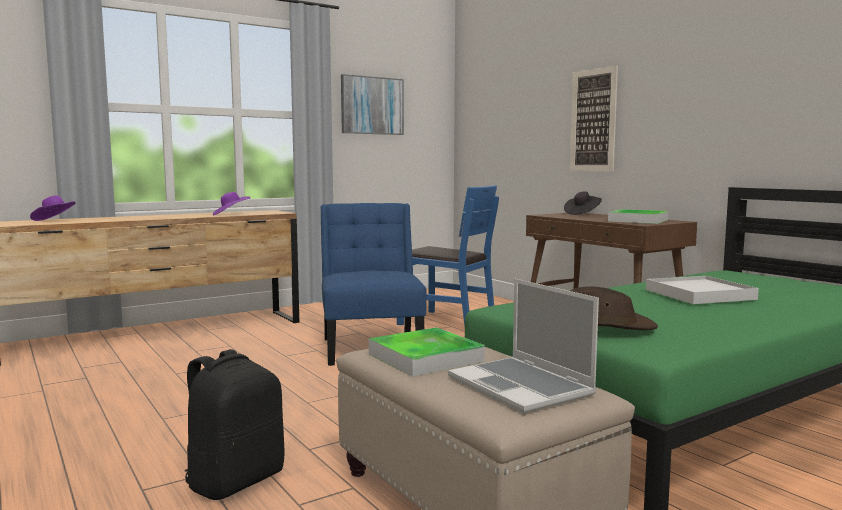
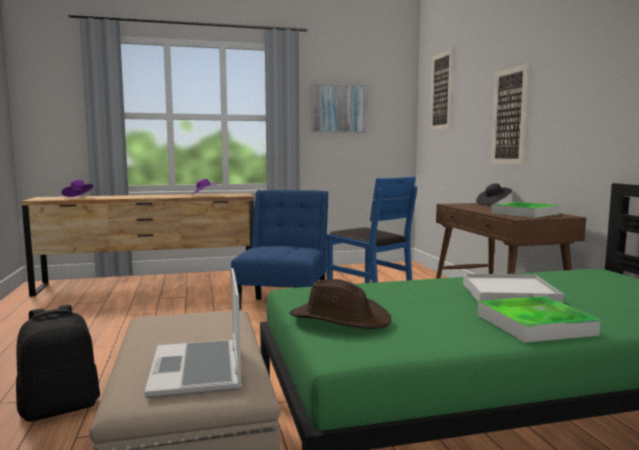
camera: 20 degrees right, 0 degrees up
(425, 357) = (178, 330): tray -> tray (534, 325)
(492, 89) = (441, 91): none -> picture

